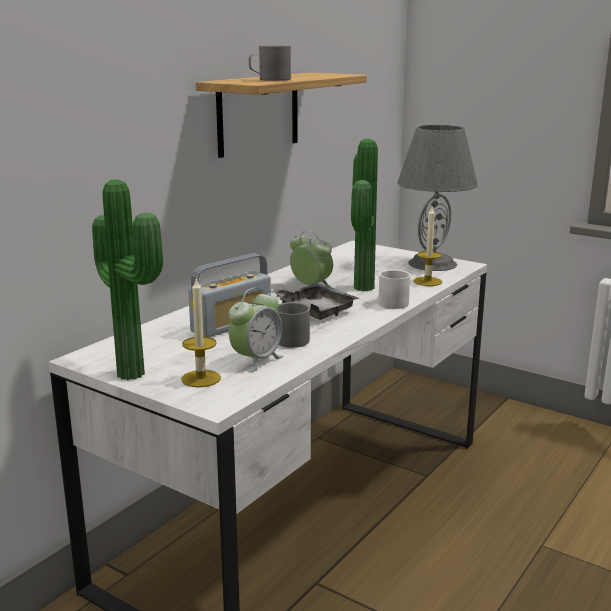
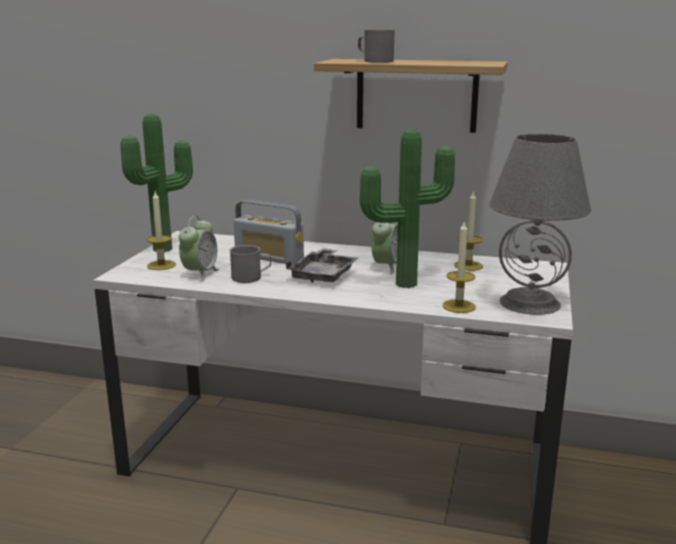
camera: 70 degrees right, 0 degrees up
(256, 360) = (200, 273): alarm clock -> alarm clock turned 90 degrees counterclockwise
(334, 264) = (468, 266): none -> candle
(392, 302) = (375, 298): white mug -> none

